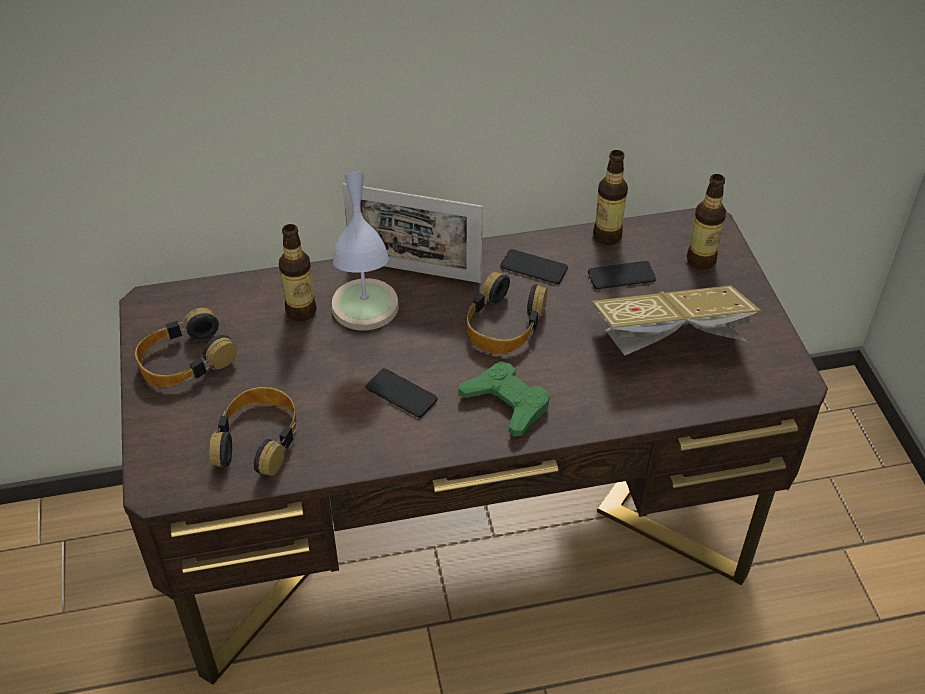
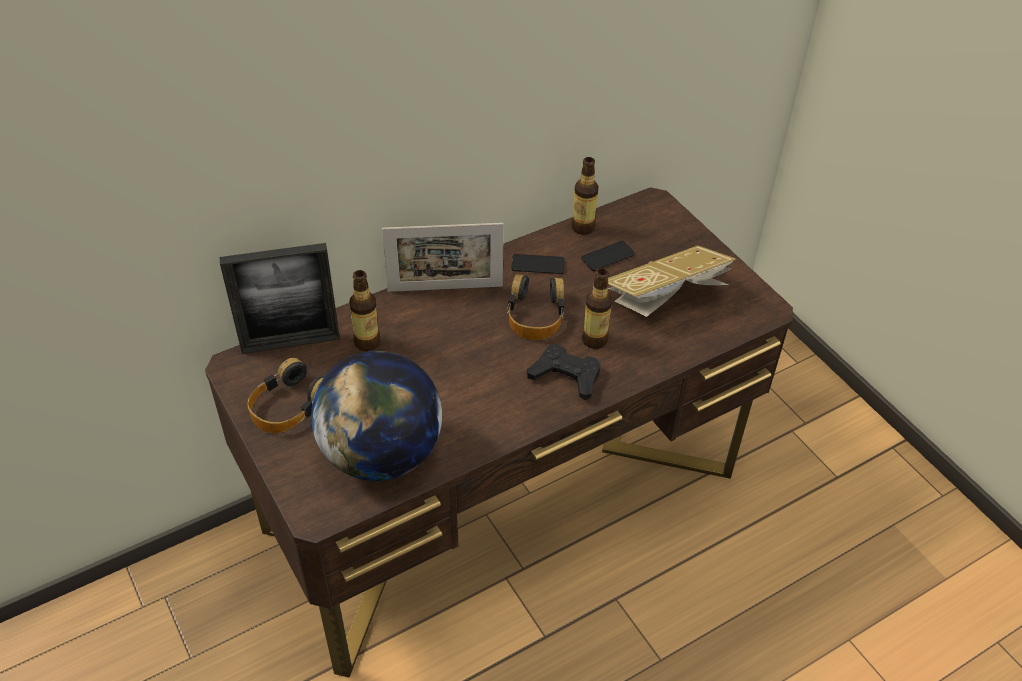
camera: 20 degrees left, 0 degrees up
(220, 293) = (290, 343): none -> picture frame
(258, 439) = (381, 454): headphones -> globe
(365, 317) = (423, 335): table lamp -> none
(401, 393) = (480, 389): phone -> none
(506, 403) = (566, 376): green game controller -> black game controller
(701, 260) = (661, 231): bottle -> bottle (594, 340)

